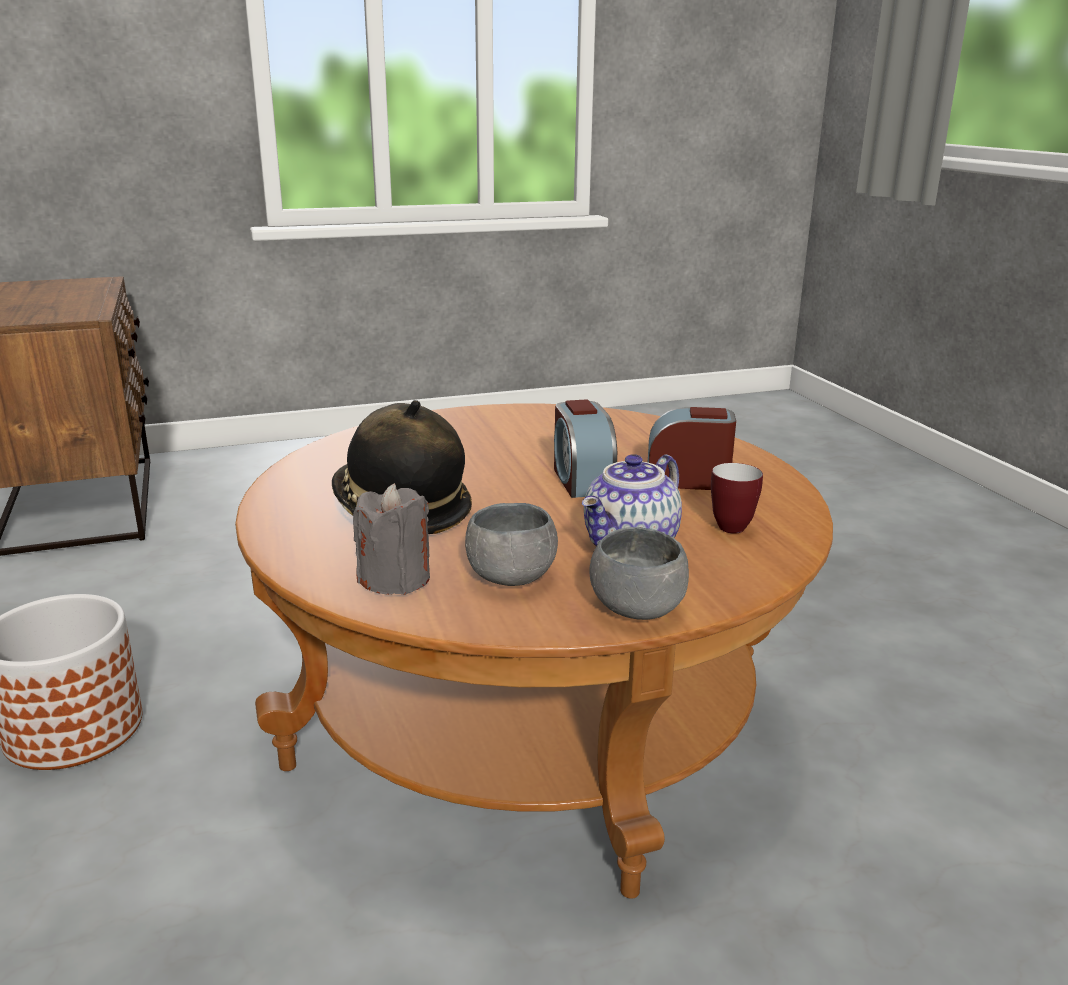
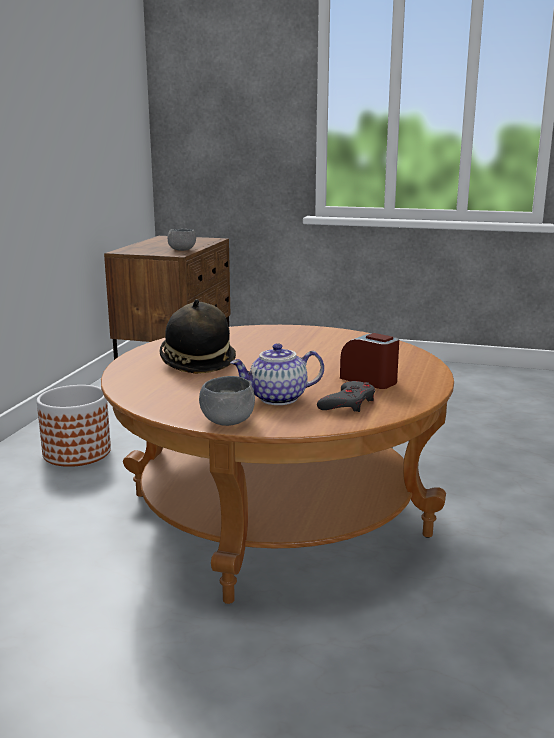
camera: 35 degrees right, 5 degrees down
(395, 579) = (148, 385): grey candle -> none
(511, 577) = (196, 396): grey bowl -> grey bowl (182, 250)
(582, 480) = (310, 368): alarm clock -> none
(729, 525) = (348, 403): mug -> grey game controller

